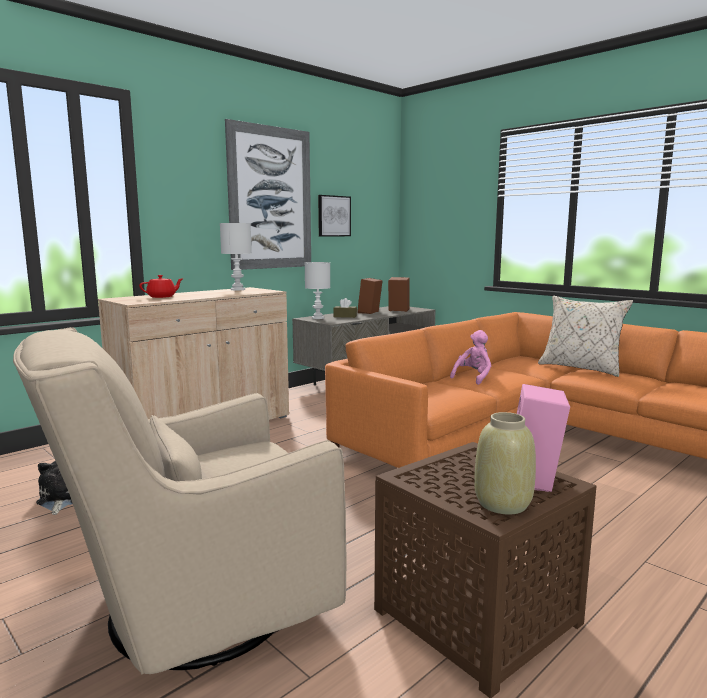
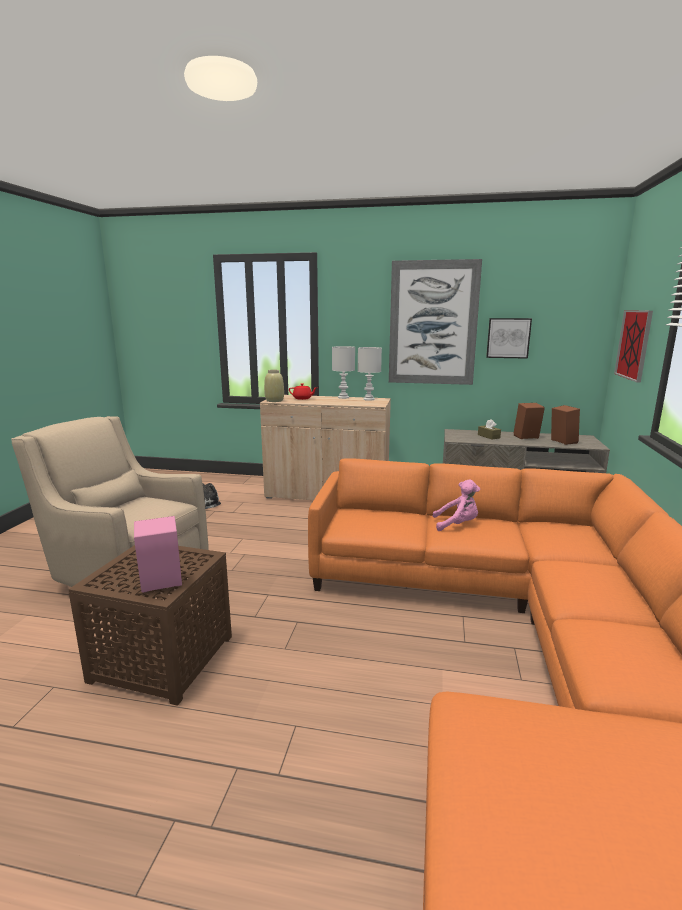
camera: 55 degrees right, 5 degrees up
(317, 318) = (461, 433): white table lamp -> white table lamp (343, 397)
(440, 218) = (633, 344): none -> picture
(503, 503) = (115, 581): beige vase -> beige vase (275, 400)
(581, 368) = (597, 563): beige pillow -> none

